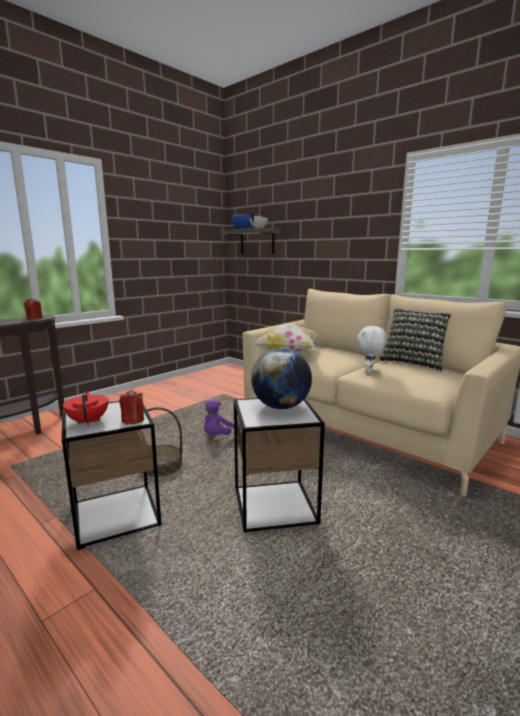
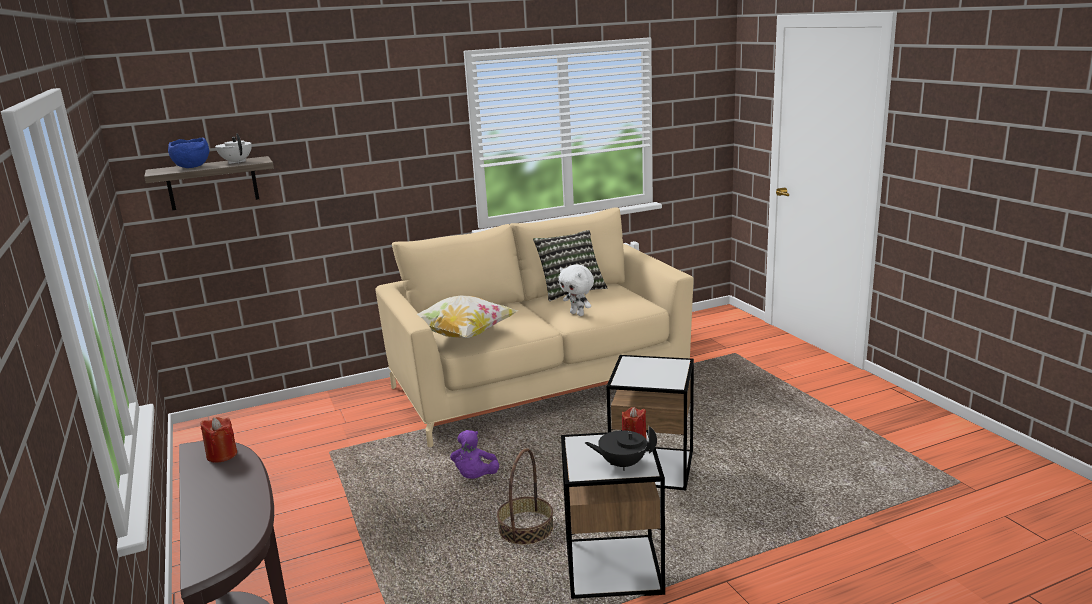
camera: 65 degrees left, 5 degrees up
(89, 421) = (622, 464): red teapot -> black teapot
(218, 436) = (475, 477): purple plush toy -> purple plush toy turned 45 degrees clockwise
(281, 407) = (646, 368): globe -> none

